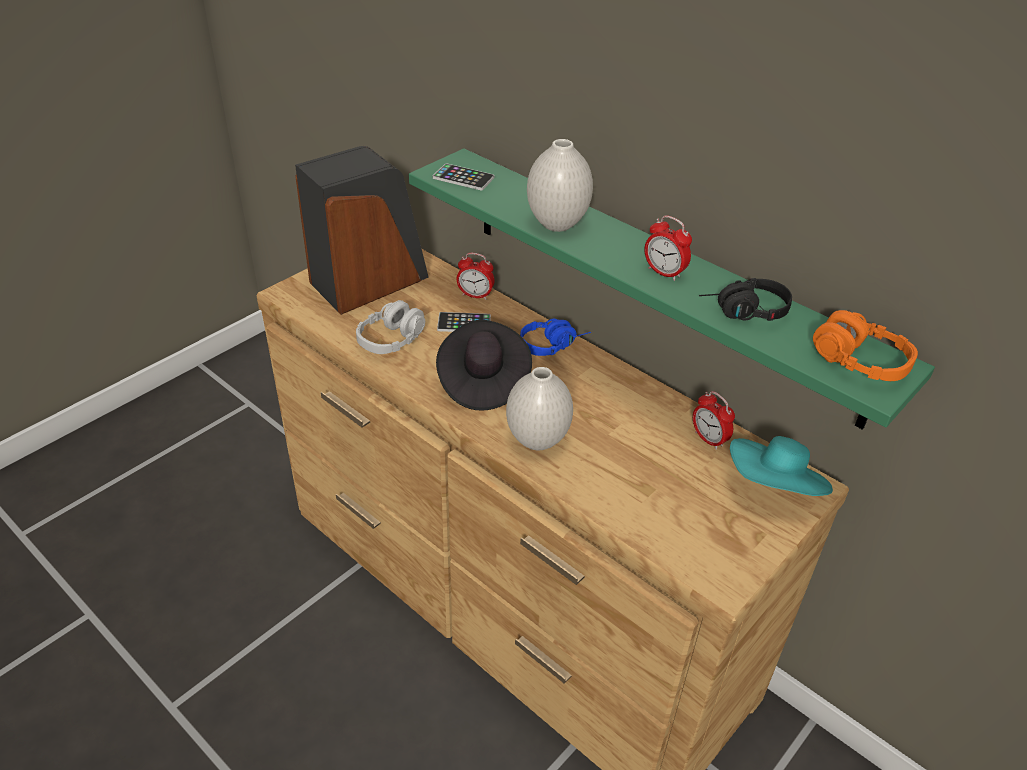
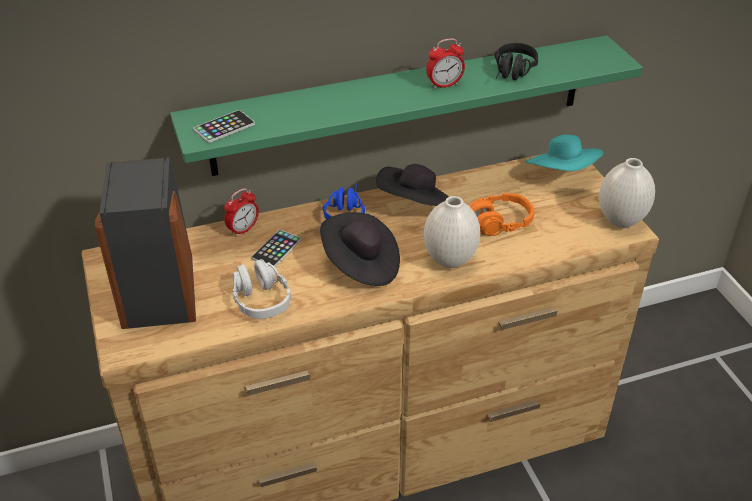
camera: 60 degrees left, 0 degrees up
(557, 224) = (341, 106): white vase -> white vase (620, 220)
(605, 387) = (415, 205): none -> black hat
(708, 439) = (501, 181): alarm clock -> none
(859, 361) = (588, 55): orange headphones -> orange headphones (499, 223)

